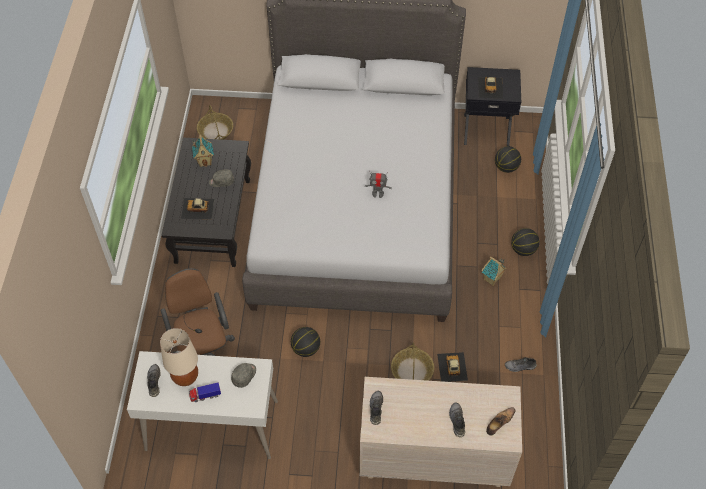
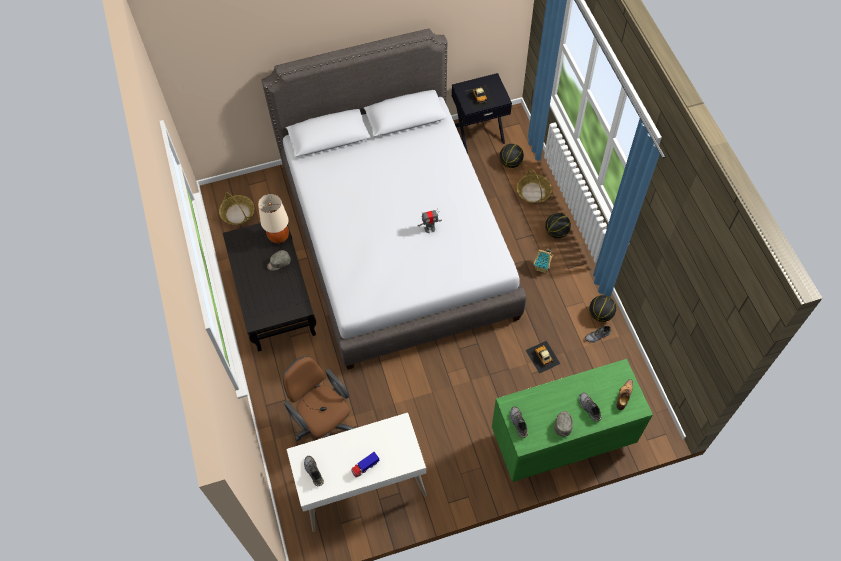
camera: 20 degrees left, 5 degrees up
(186, 377) = (340, 457): beige table lamp -> beige table lamp (279, 237)
(198, 208) = (269, 296): toy car -> none
(205, 161) = (254, 249): toy house -> none
(244, 376) = (391, 436): grey cap -> grey cap (563, 424)
(305, 348) = (412, 386): basketball -> basketball (600, 314)
(412, 371) = (511, 373): basket -> basket (533, 192)
(433, 457) = (561, 440): beige dresser -> green dresser

